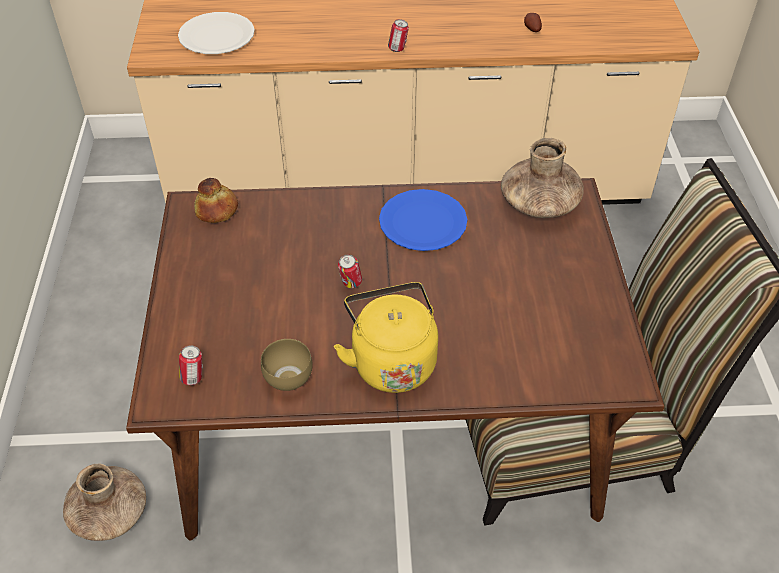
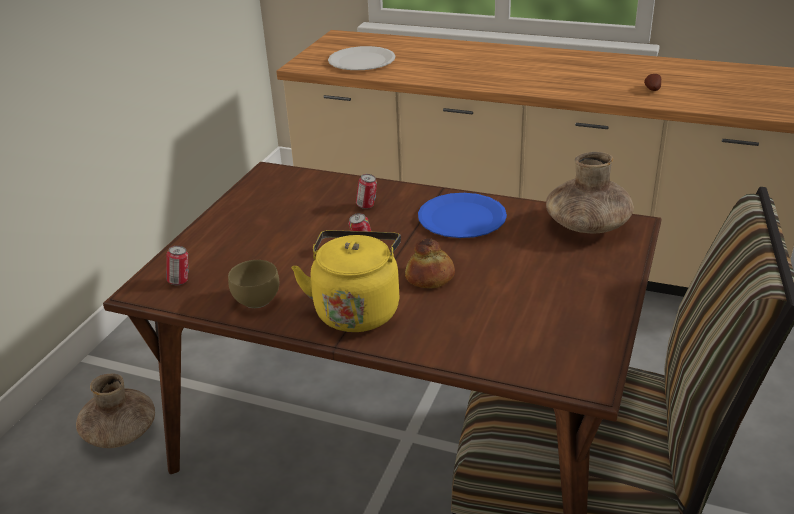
camera: 25 degrees right, 15 degrees down
(217, 210) = (289, 178): bread -> bread (430, 277)
(398, 49) = (511, 87): can -> can (367, 206)

